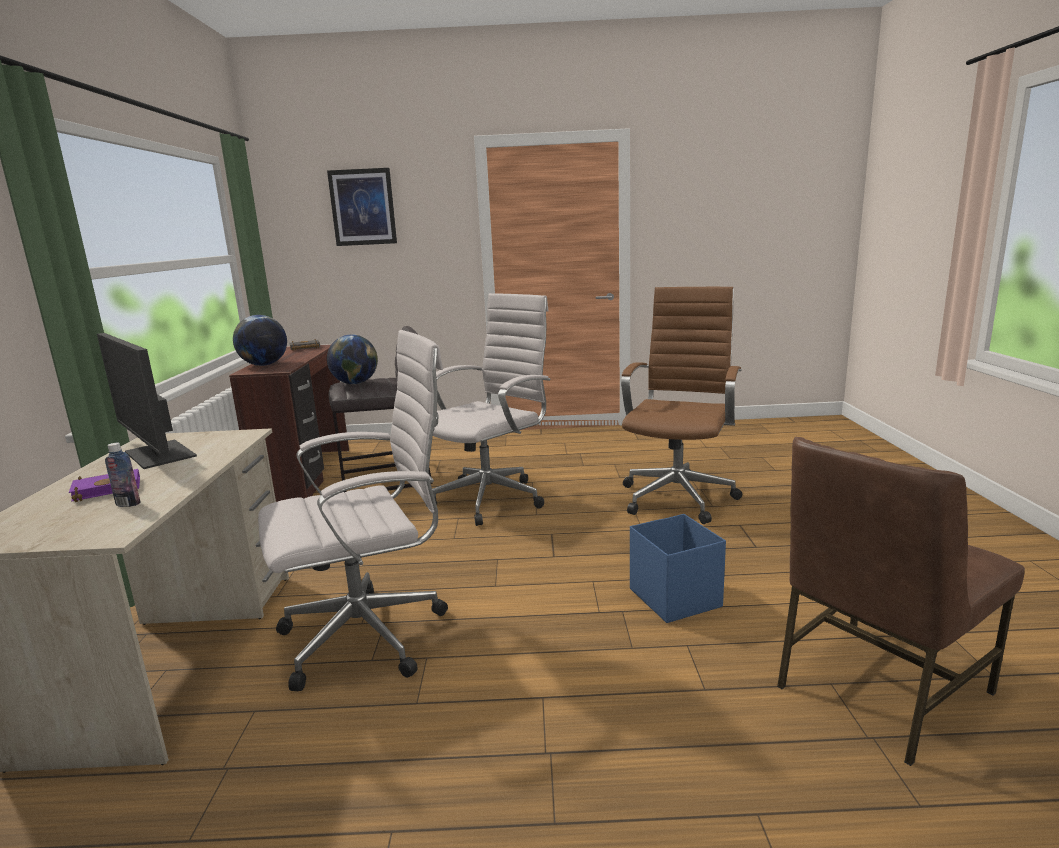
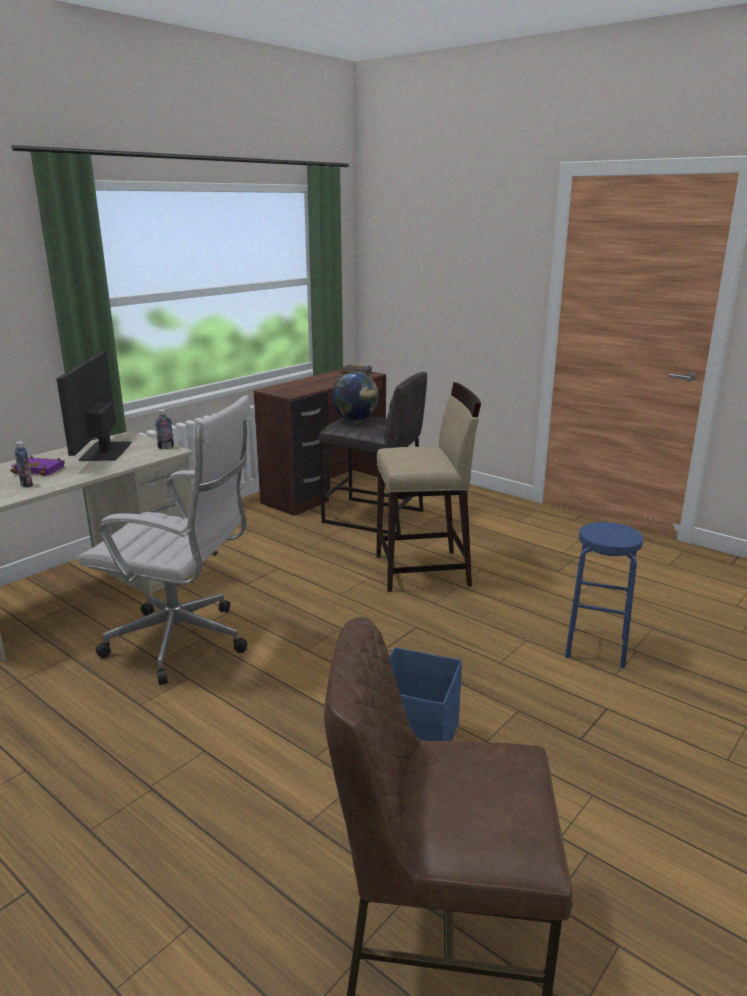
camera: 40 degrees right, 5 degrees up
(233, 433) = (166, 447): none -> bottle
(264, 365) = (292, 385): globe -> none
(363, 207) = (443, 236): picture -> none
(492, 498) = (423, 571): white office chair -> beige stool
(678, 496) = (596, 647): brown office chair -> blue stool

